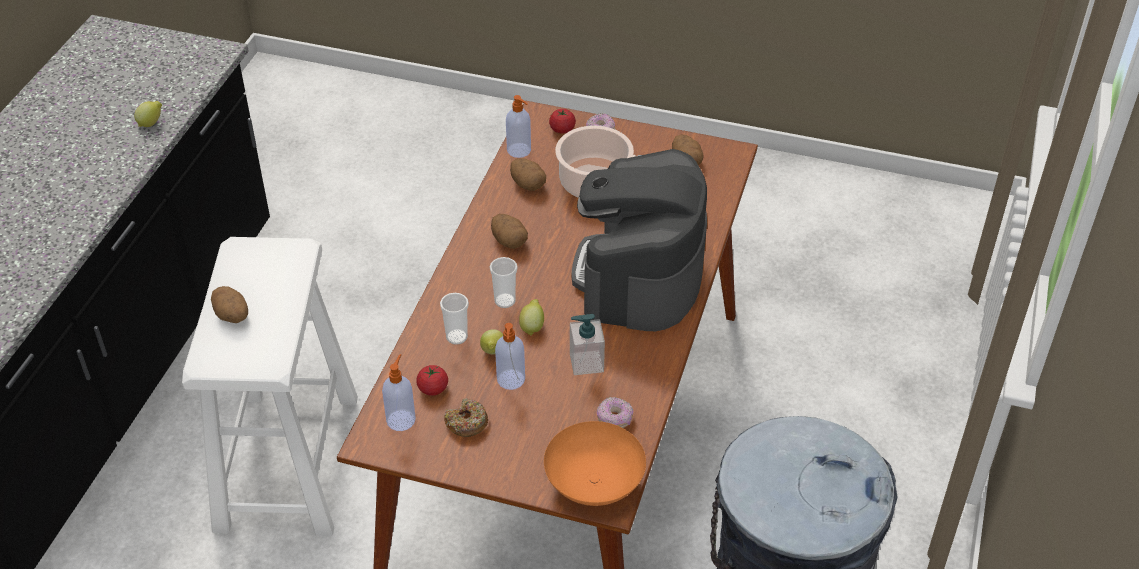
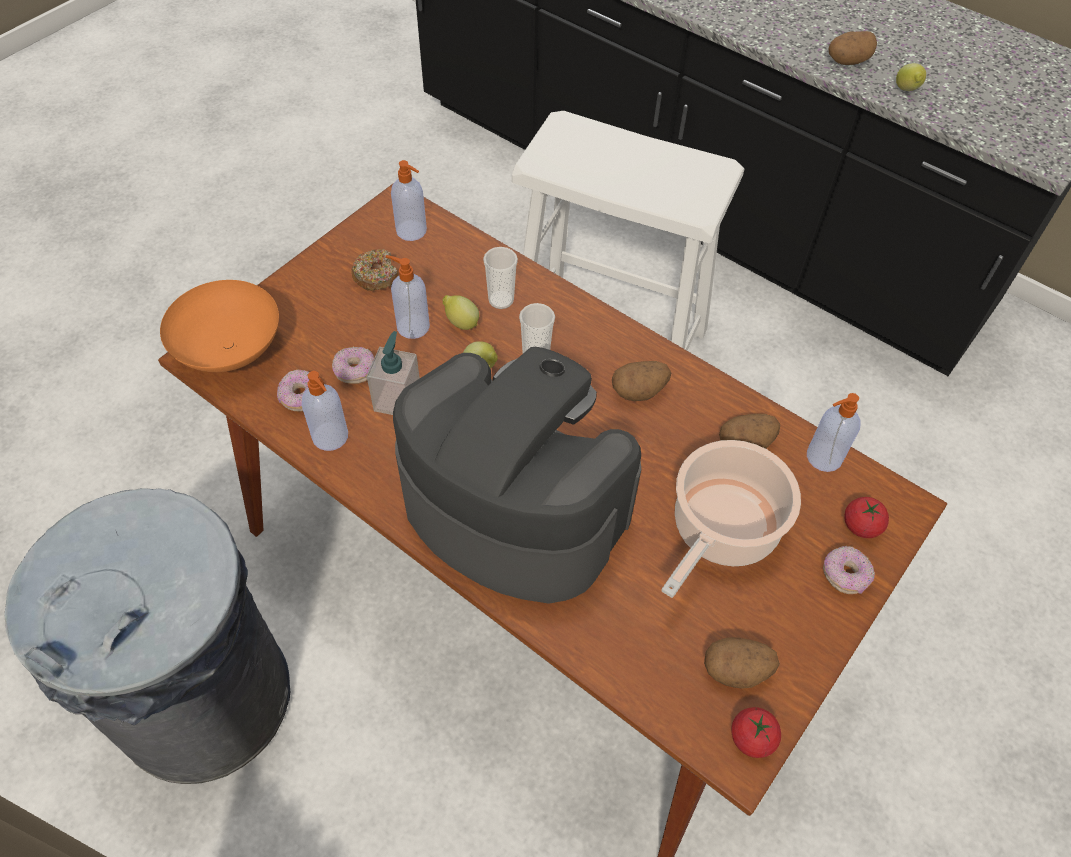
camera: 110 degrees right, 10 degrees up
(232, 316) = (620, 149): potato -> potato (847, 61)
(433, 389) = (438, 263): tomato -> tomato (752, 738)
(573, 397) = (355, 371): none -> donut
(639, 386) = (331, 437): none -> soap dispenser

